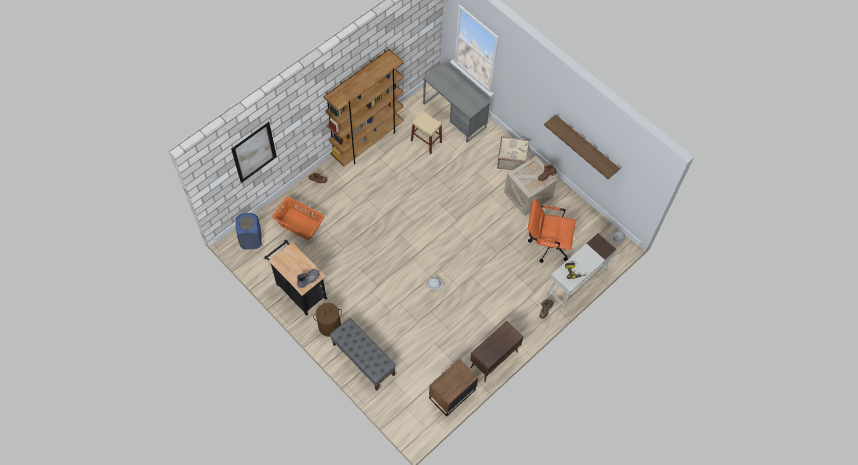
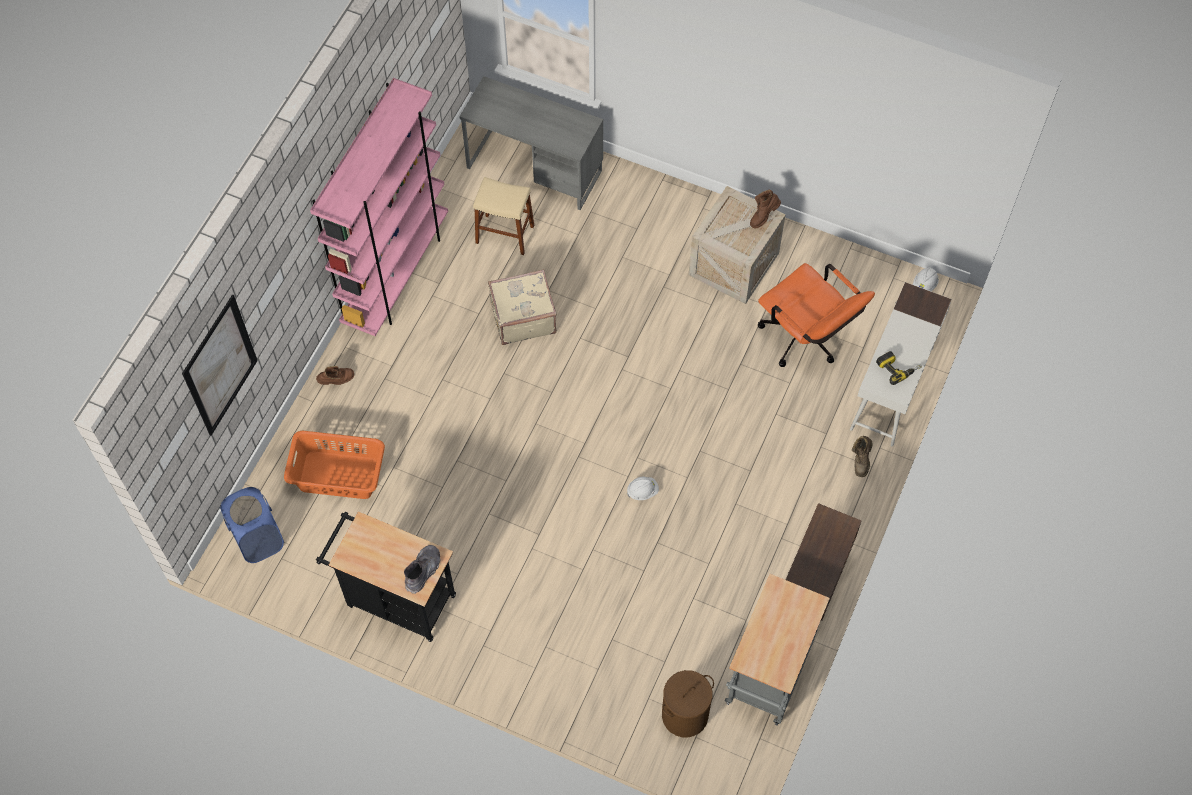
camera: 20 degrees left, 0 degrees up
(329, 326) = (484, 644): brown laundry basket -> brown laundry basket (684, 715)
(363, 359) = (576, 681): grey bench -> none
(367, 141) = (396, 274): brown bookcase -> pink bookcase
(451, 394) = (767, 679): brown nightstand -> grey cart
(511, 159) = (674, 210): beige suitcase -> beige suitcase (522, 317)
(546, 244) = (806, 340): orange office chair -> orange office chair turned 120 degrees counterclockwise
(586, 145) = (825, 130): shelf -> none

